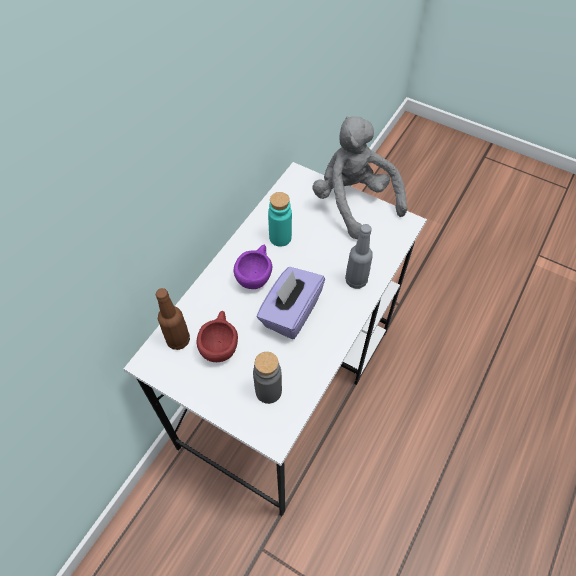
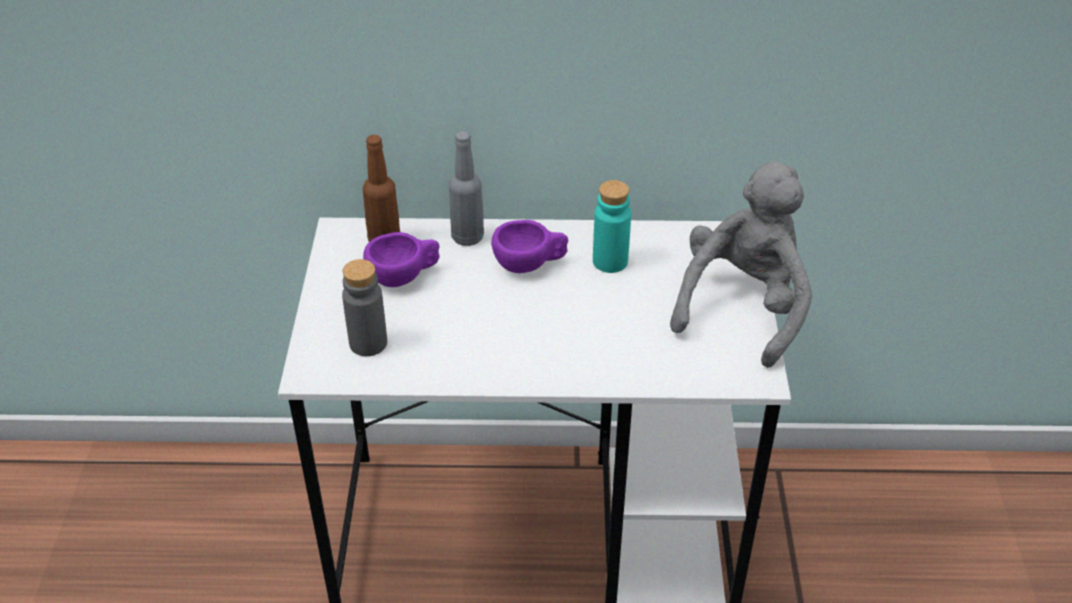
camera: 60 degrees right, 15 degrees down
(220, 344) = (404, 276): red cup -> purple cup
(290, 312) = (497, 318): purple tissue box -> none
(356, 281) = (602, 361): grey bottle -> grey bottle (467, 237)

